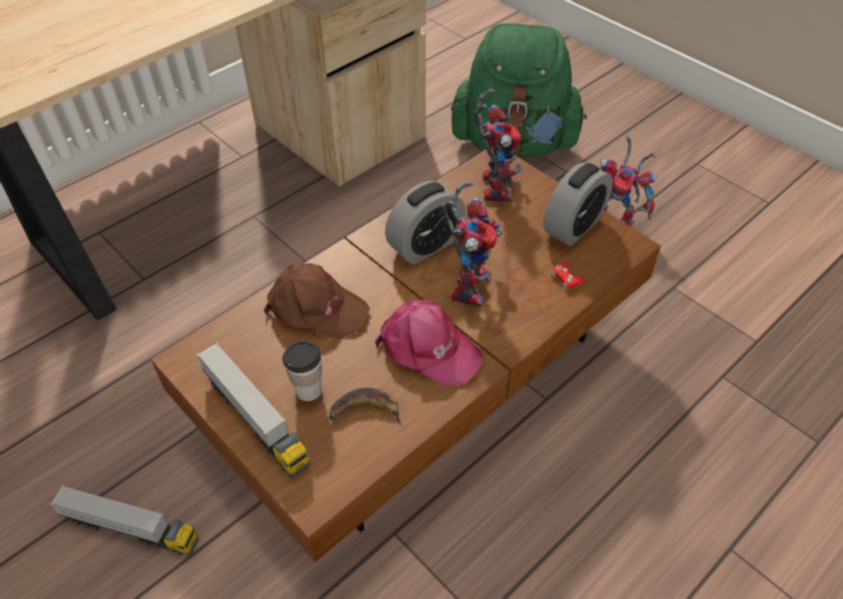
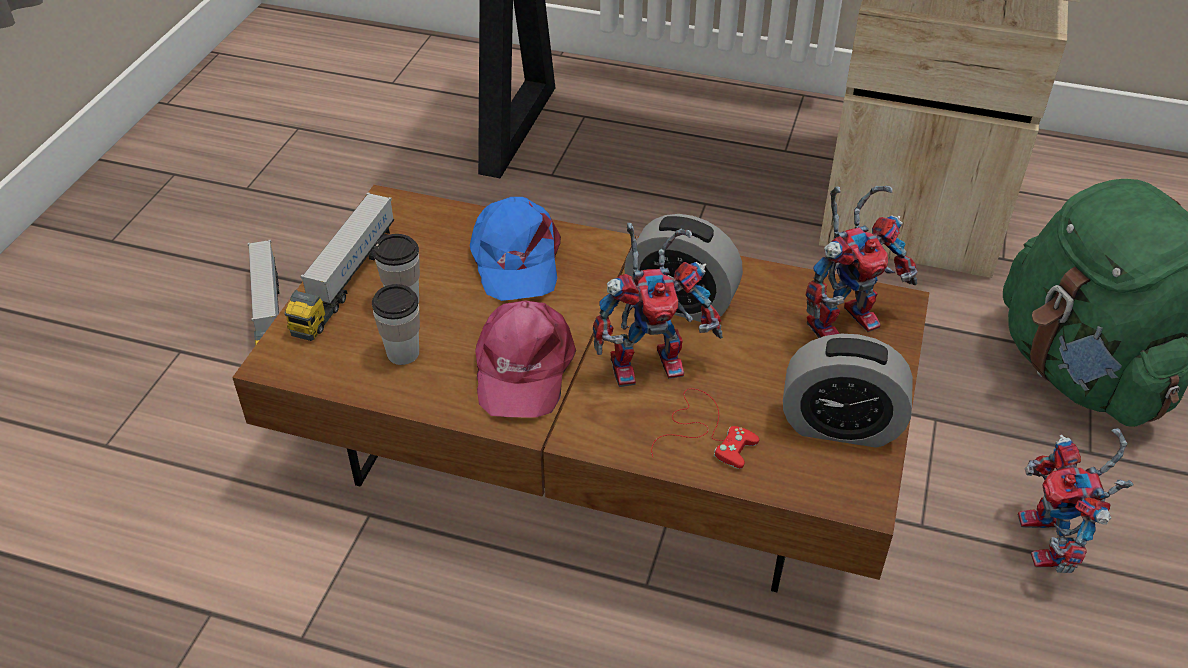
camera: 60 degrees right, 5 degrees down
(316, 308) = (515, 259): brown cap -> blue cap
(365, 411) = (403, 353): banana -> cup

